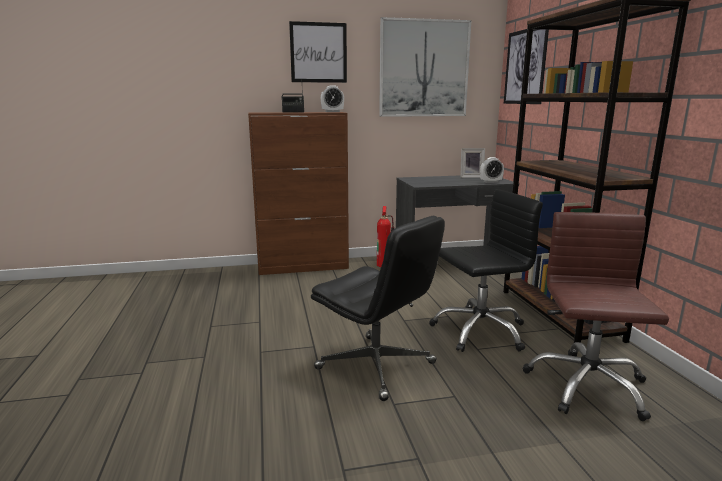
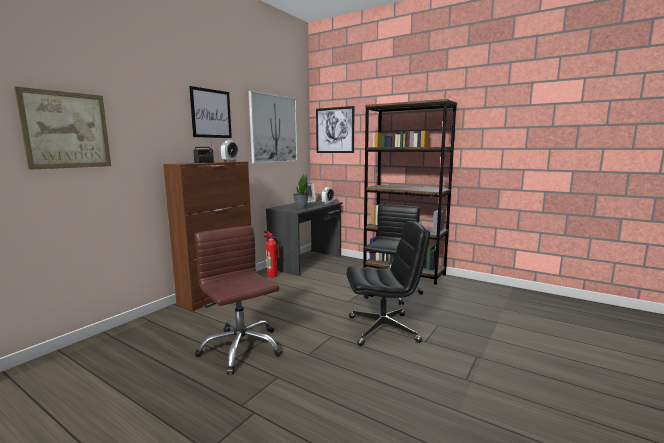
camera: 45 degrees left, 5 degrees down
(156, 78) = (66, 130): none -> picture
(434, 182) = (301, 208): none -> potted plant
(586, 385) = (465, 297): brown office chair -> brown office chair (241, 348)

